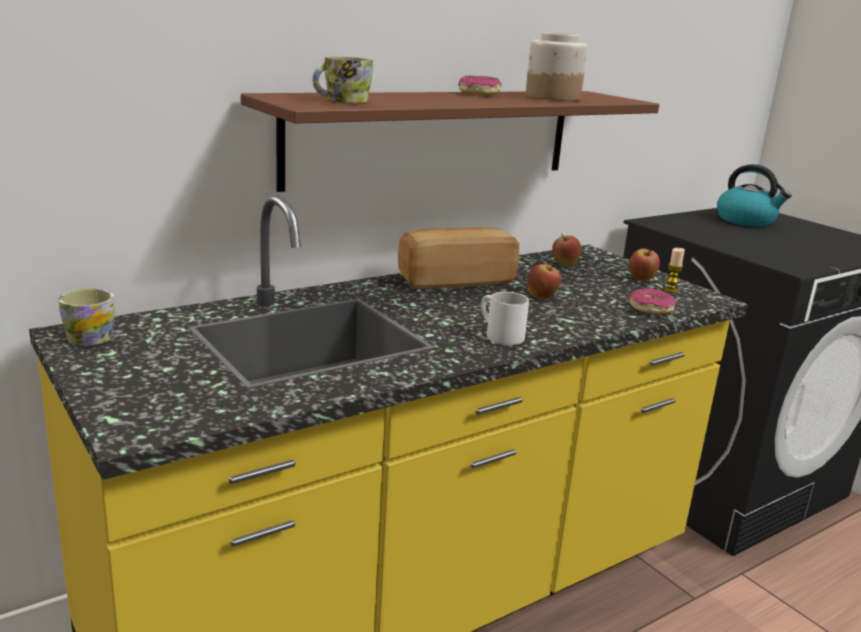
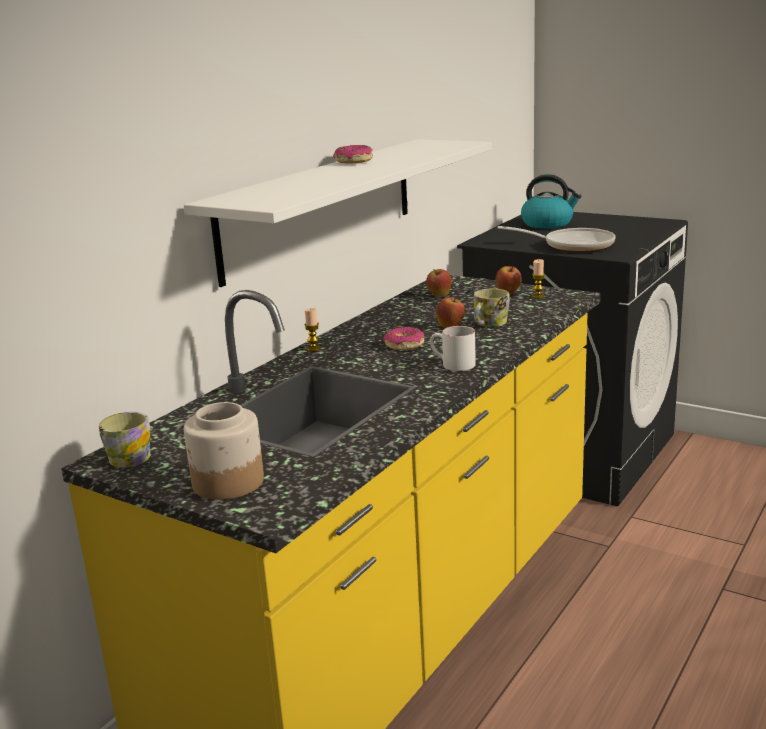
camera: 20 degrees left, 0 degrees up
(341, 101) = (281, 194): mug -> mug (488, 324)
(381, 283) = (313, 349): none -> candle
(435, 136) = (321, 206): brown shelf -> white shelf
(455, 280) = (369, 330): bread -> none
(552, 97) = (411, 153): jar -> jar (227, 483)
(650, 309) = (538, 315): donut -> donut (404, 345)
(751, 247) = (572, 245): none -> frying pan

